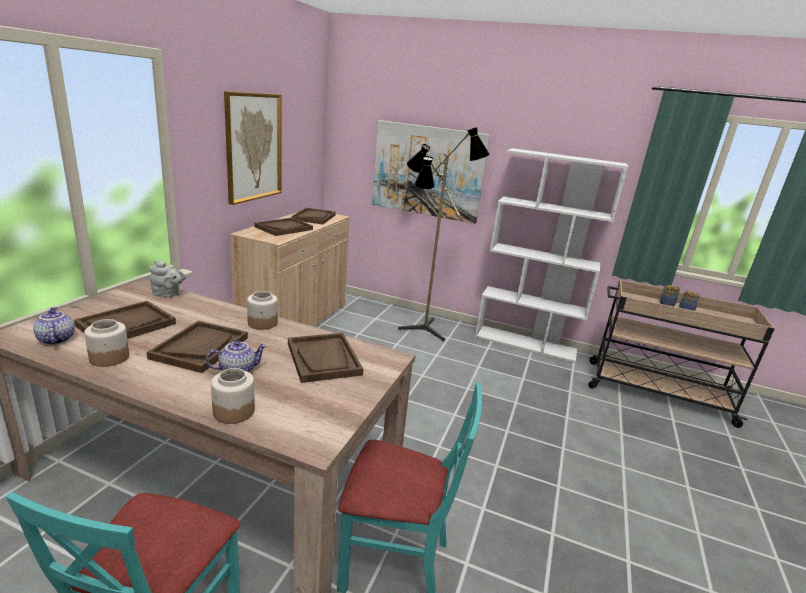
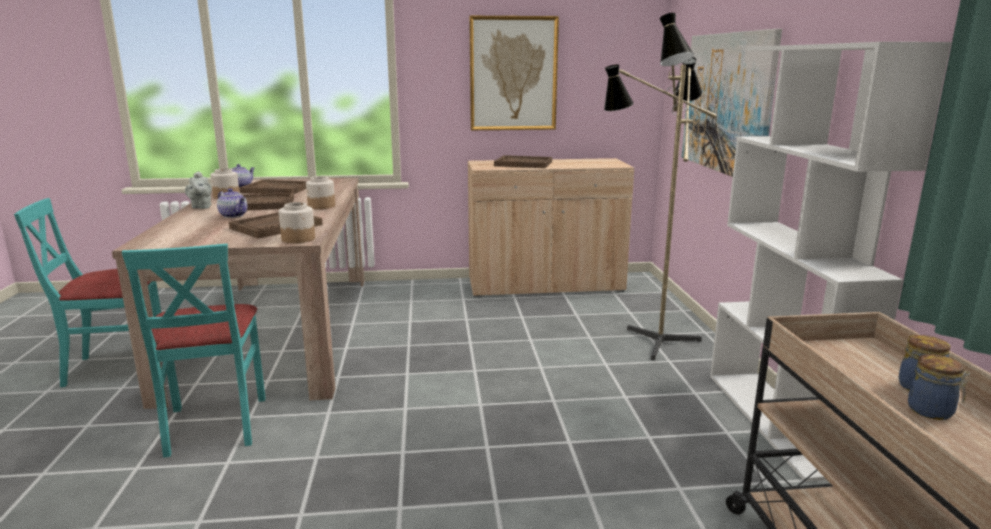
camera: 65 degrees right, 5 degrees down
(168, 294) = (339, 185): grey teapot -> grey teapot (201, 207)
(233, 411) = (176, 224): jar -> jar (298, 239)
(314, 217) = (588, 163): brown tray -> none

